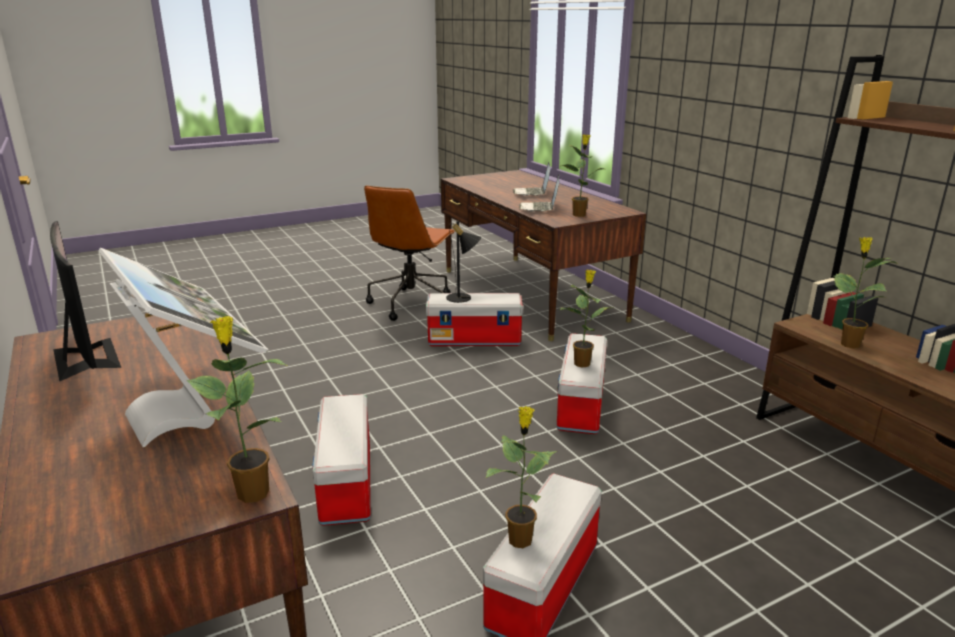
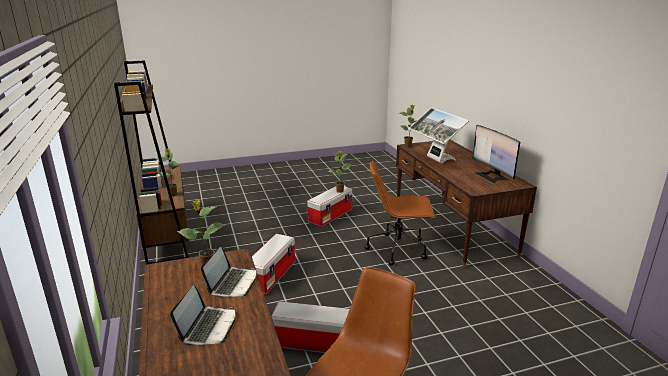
camera: 170 degrees left, 0 degrees up
(347, 483) = (398, 249): storage box -> brown office chair
(463, 298) = (322, 312): black table lamp -> none
(582, 363) = (275, 245): potted plant -> none

